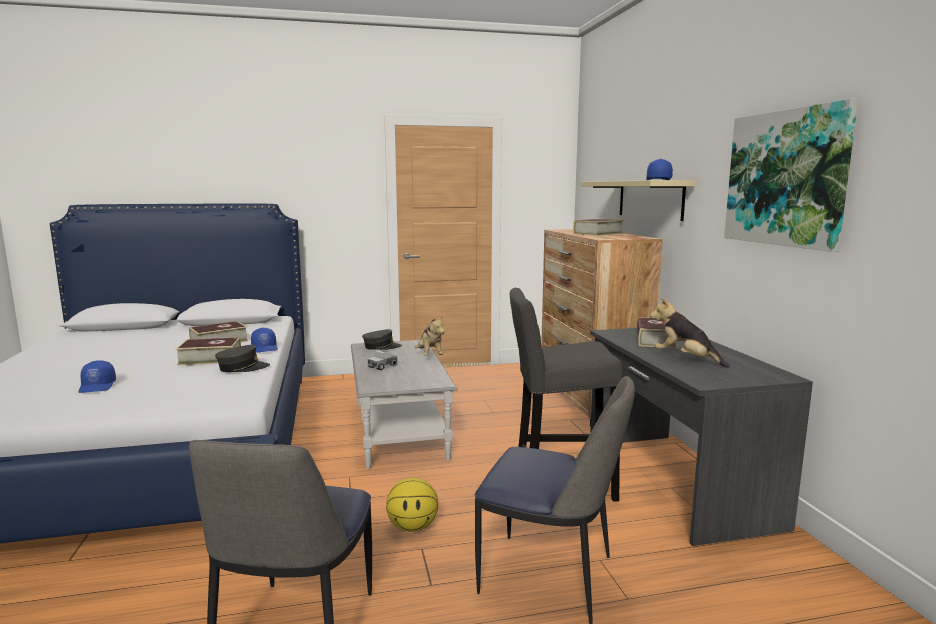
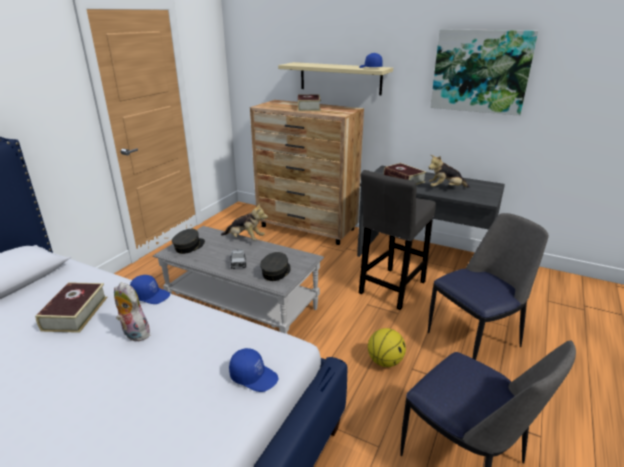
camera: 50 degrees left, 15 degrees up
(98, 386) = (118, 434): blue cap -> blue cap (254, 376)
(210, 358) = (134, 334): book -> plush toy
(242, 368) = (197, 324): grey cap -> grey cap (276, 272)

